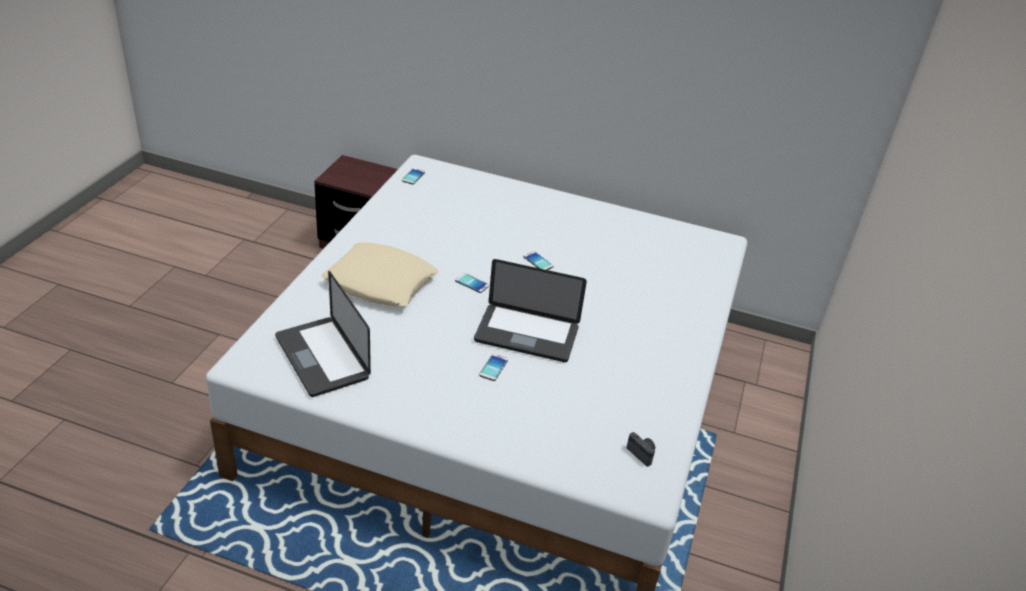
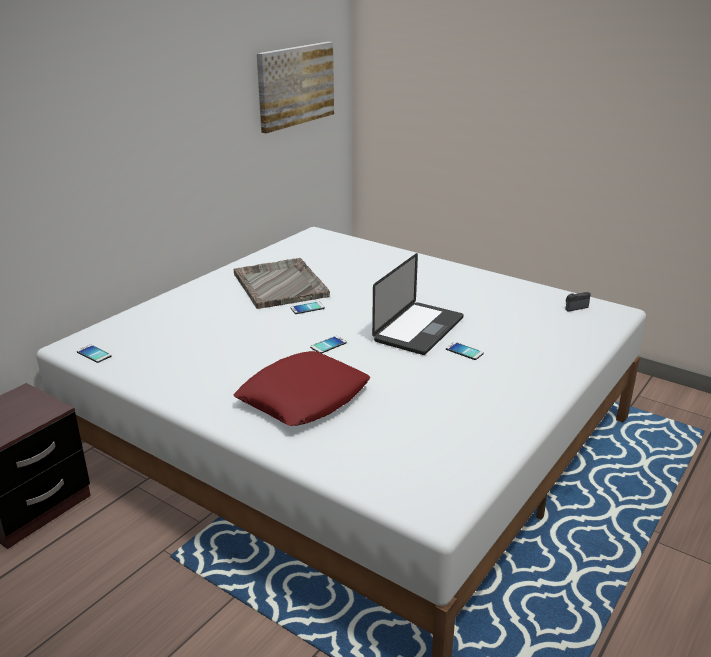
camera: 70 degrees left, 10 degrees down
(322, 357) = (433, 449): laptop -> none
(381, 282) = (304, 397): beige pillow -> red pillow
(580, 239) = (280, 285): none -> grey tray
(779, 83) = (295, 85): none -> picture

